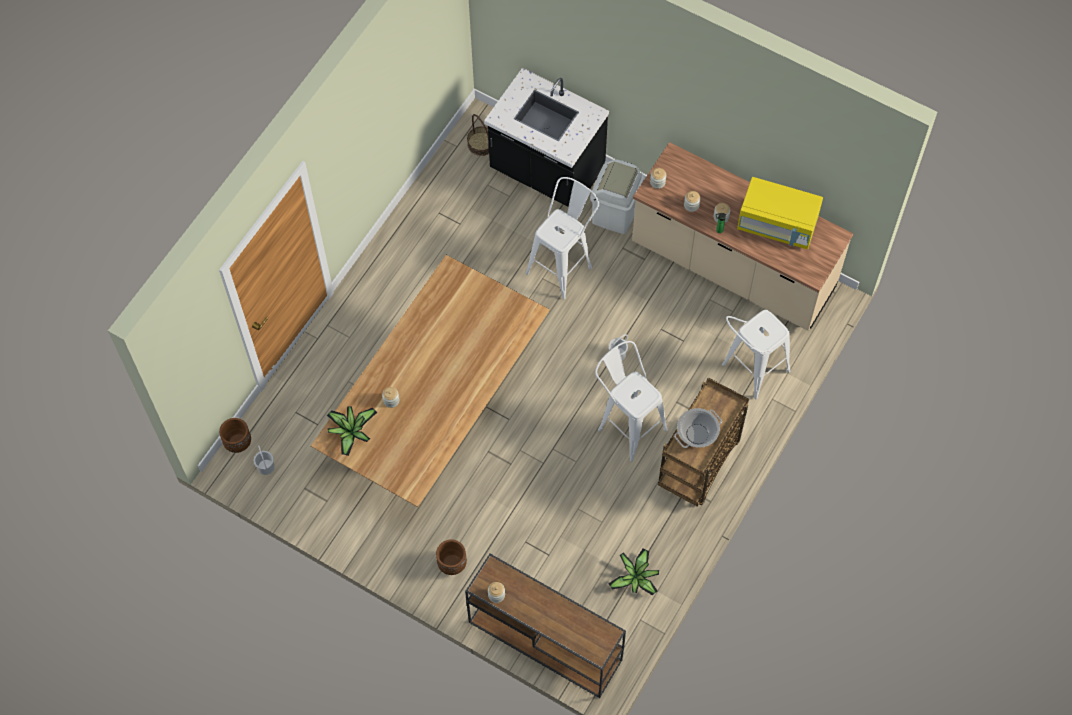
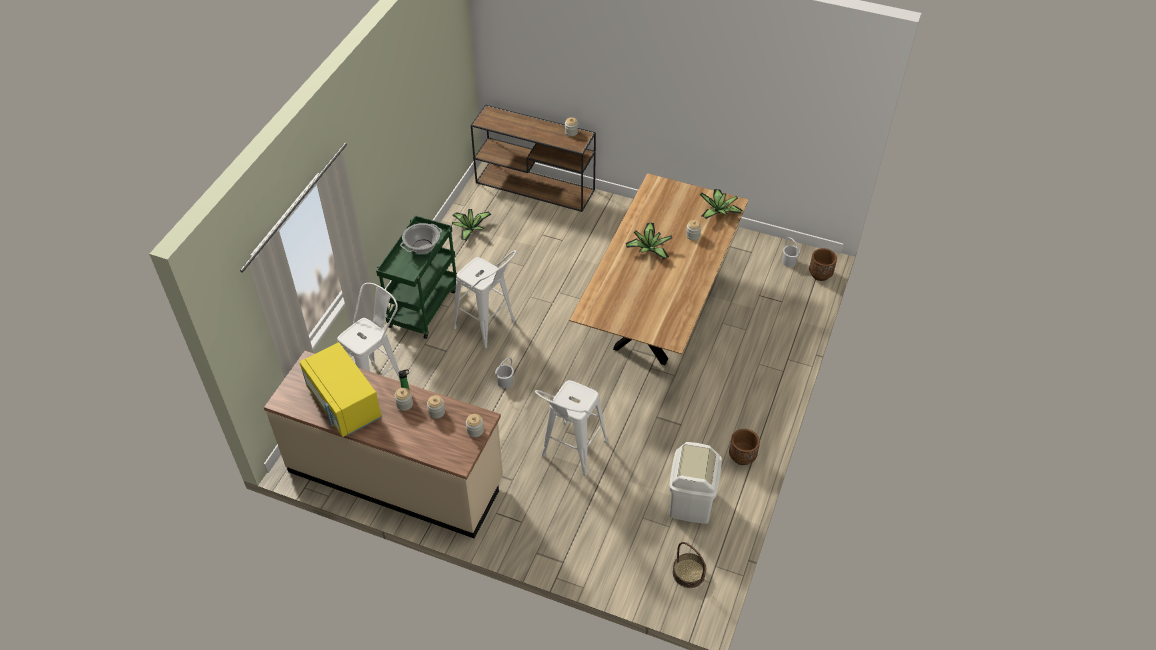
camera: 170 degrees right, 15 degrees down
(445, 389) = (648, 249): none -> potted plant
(452, 563) = (617, 220): brown planter -> brown planter (742, 457)
(546, 171) = (608, 551): black counter -> none
(615, 213) = (524, 515): white trash can -> white trash can (690, 502)
(699, 465) = (423, 307): brown cart -> green cart
(777, 225) = (344, 404): yellow microwave -> yellow microwave turned 135 degrees counterclockwise

